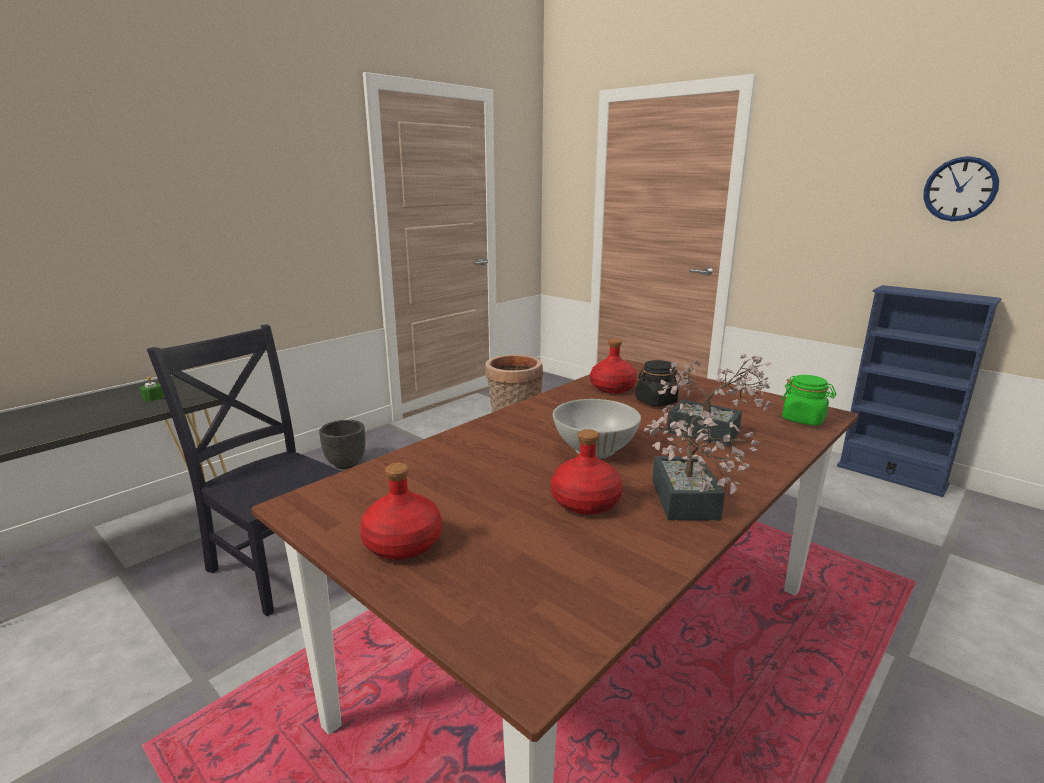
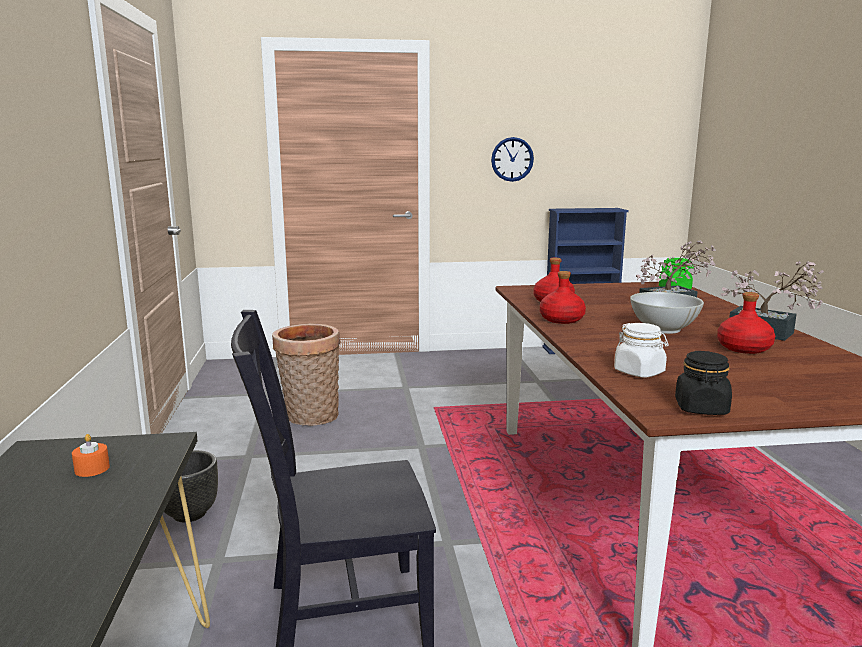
camera: 50 degrees left, 5 degrees down
(153, 397) = (92, 469): green candle -> orange candle
(402, 544) = (766, 396): red bottle -> red bottle (561, 320)
(413, 470) = (639, 372): none -> white jar
(655, 401) = (598, 301): black jar -> black jar (701, 408)
(960, 189) = (585, 136): wall clock -> wall clock (512, 159)

